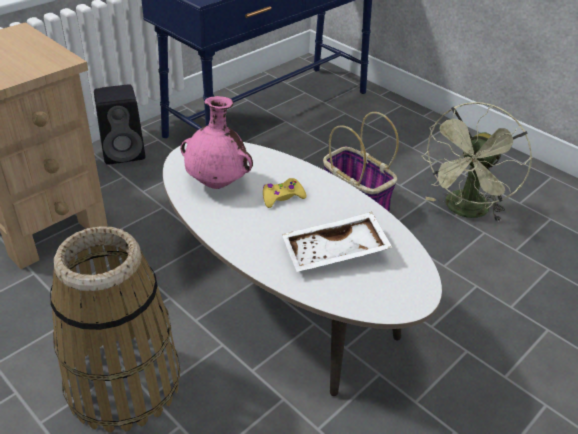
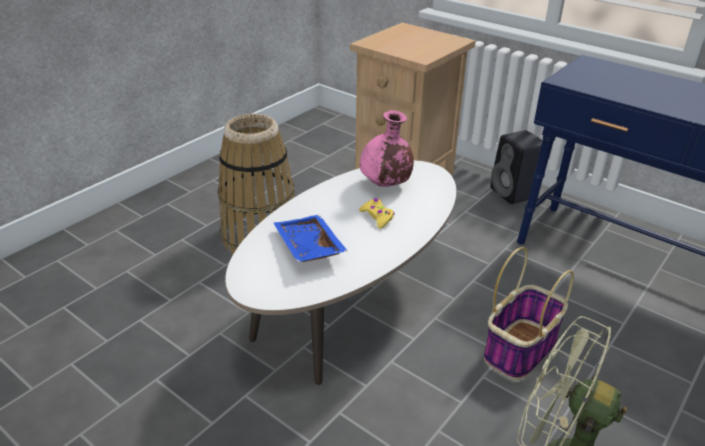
camera: 85 degrees right, 5 degrees down
(335, 253) = (307, 247): white tray -> blue tray

